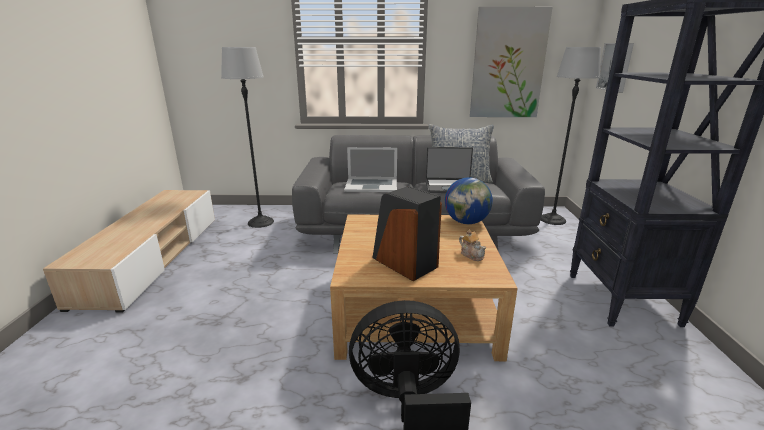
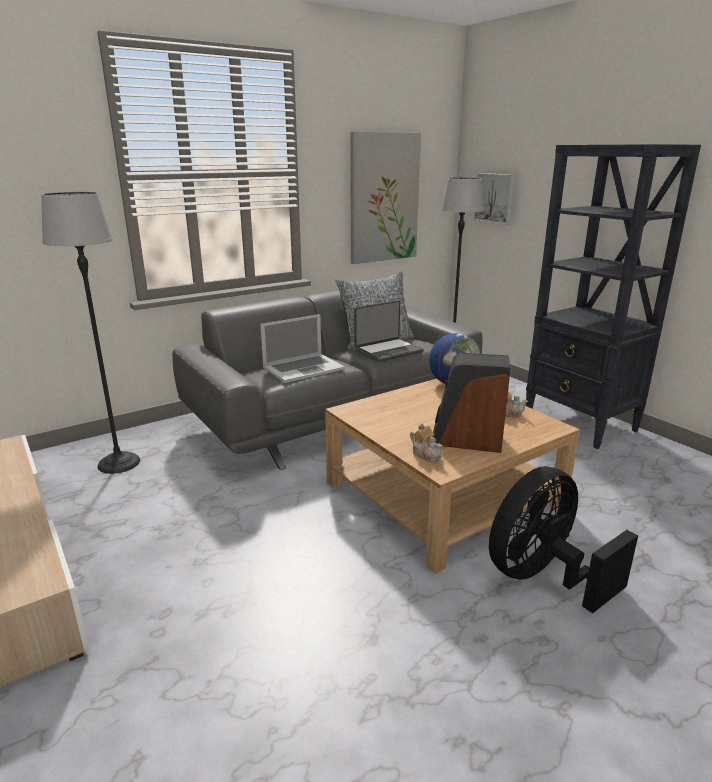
camera: 35 degrees left, 0 degrees up
(356, 263) = (426, 454): none -> teapot

